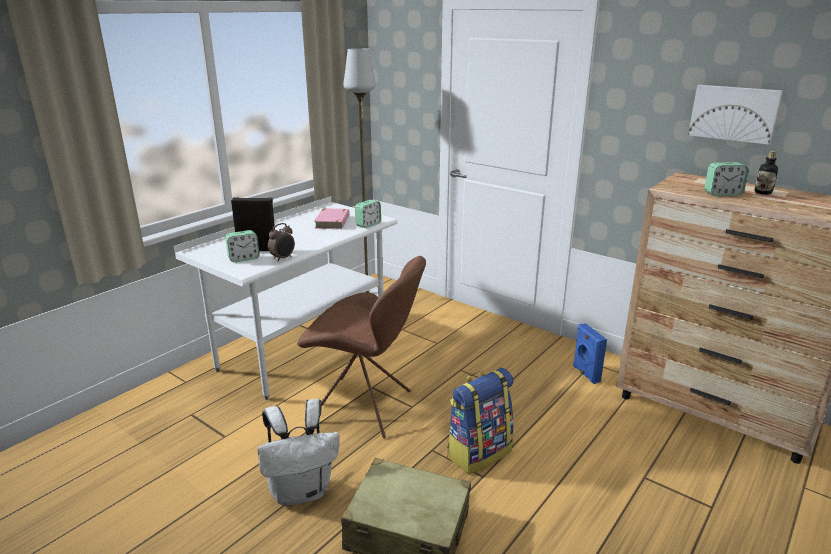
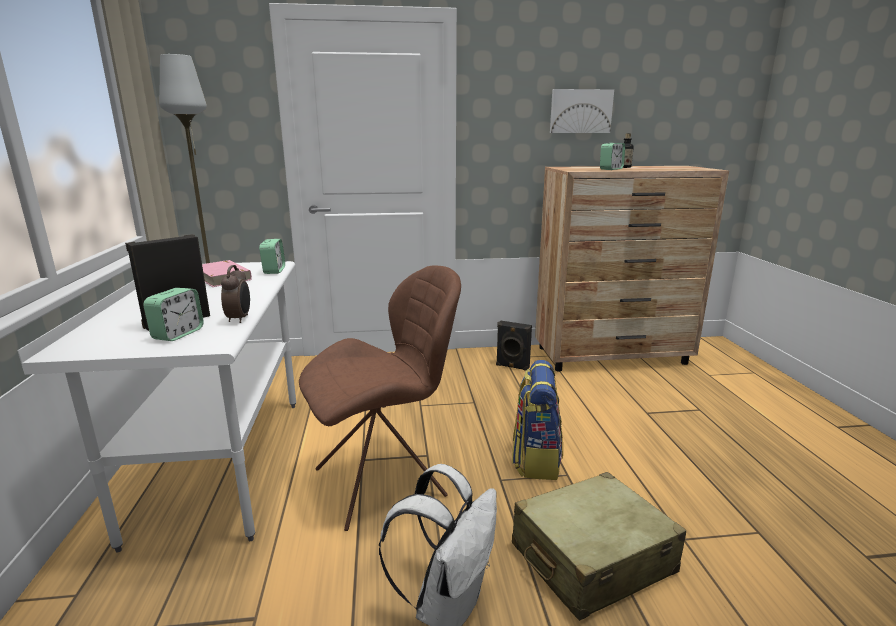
camera: 45 degrees left, 5 degrees down
(585, 374) = (512, 367): blue speaker -> black speaker

